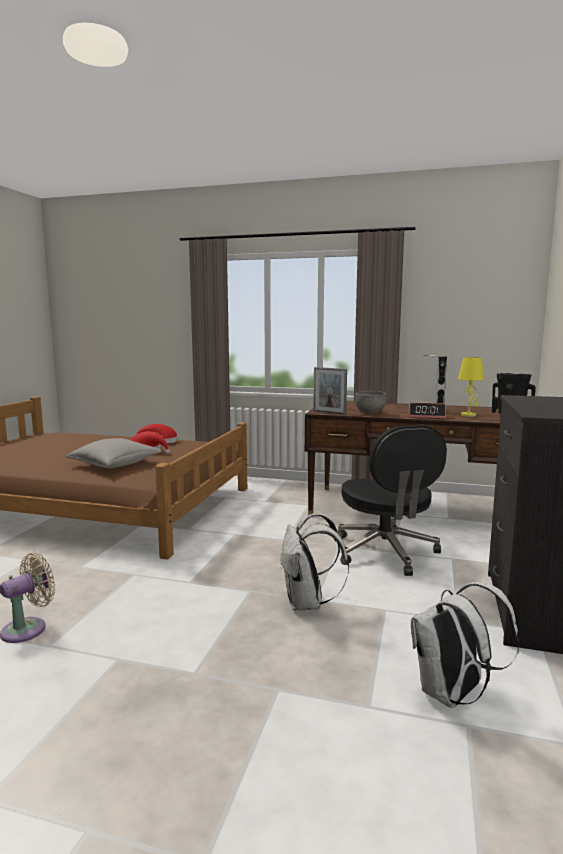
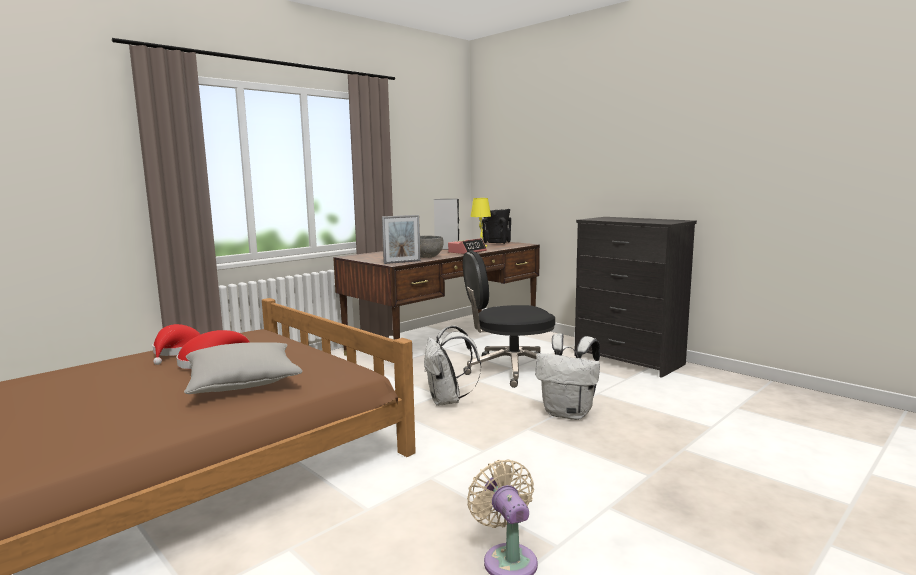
camera: 60 degrees left, 0 degrees up
(386, 552) = (509, 370): black office chair -> black office chair turned 150 degrees clockwise
(452, 694) = (707, 403): white backpack -> white backpack (447, 401)

